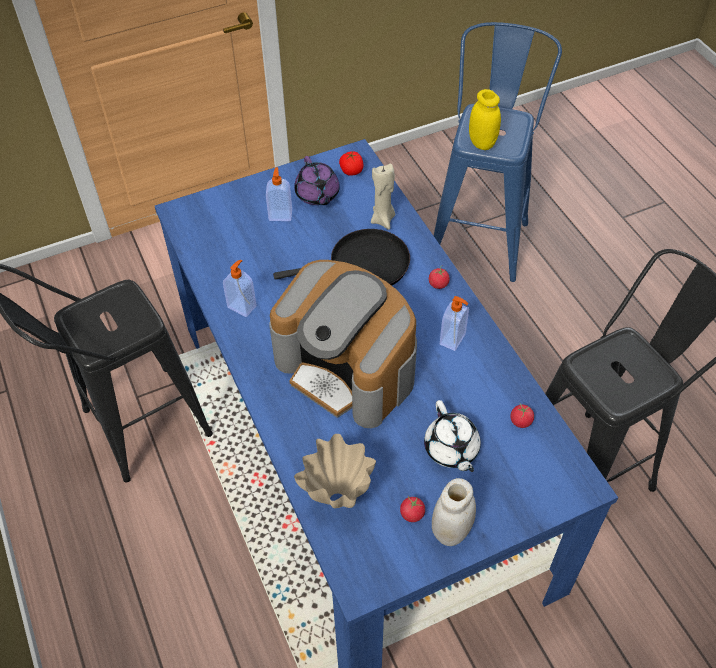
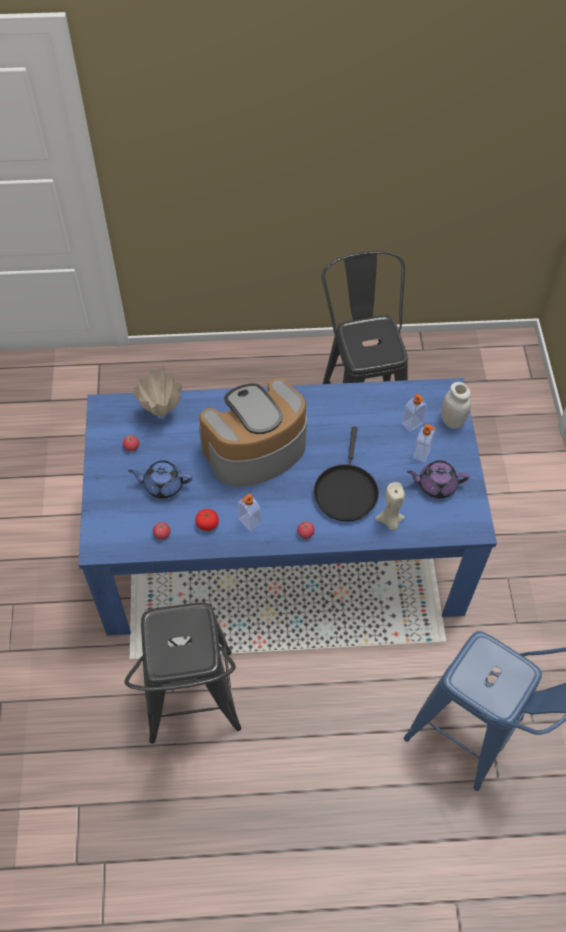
camera: 110 degrees right, 5 degrees up
(242, 306) = (338, 405): soap dispenser -> soap dispenser (413, 424)
(351, 171) = (456, 518): tomato -> tomato (207, 524)
(451, 449) = (163, 485): white teapot -> blue teapot
(451, 531) = (109, 462): white jar -> white jar (452, 421)
(482, 143) = (477, 656): yellow jar -> none

